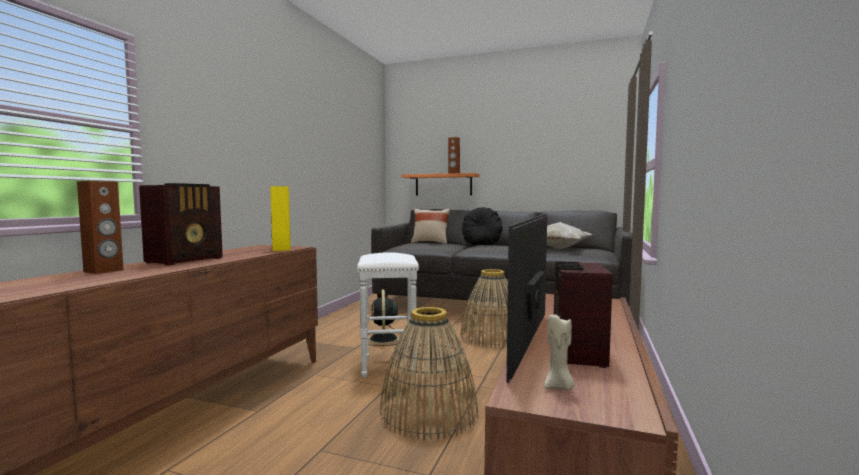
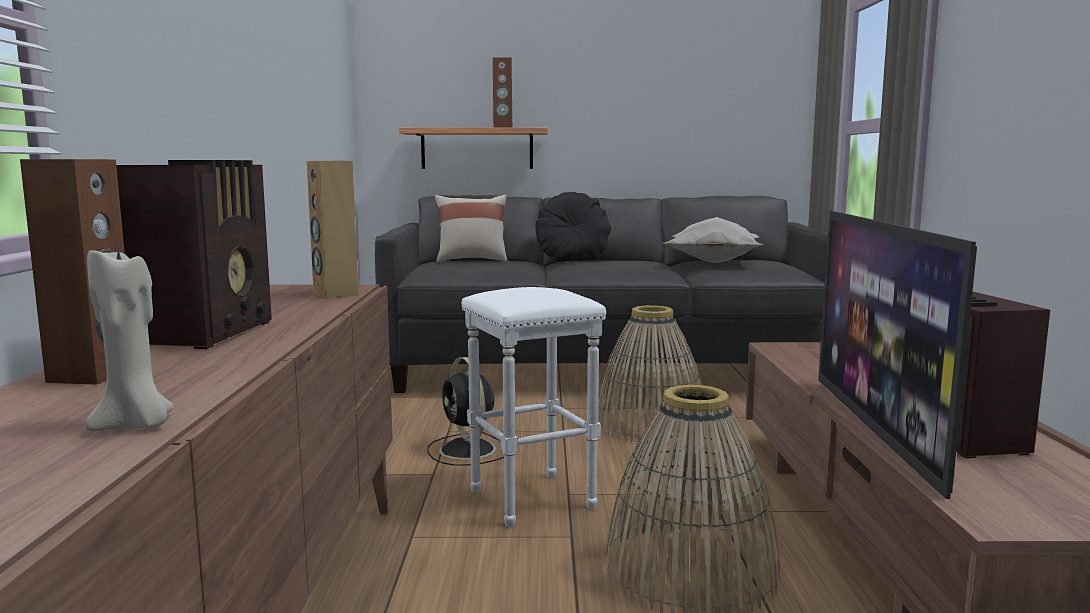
camera: 20 degrees left, 5 degrees up
(281, 249) = (335, 294): yellow speaker -> brown speaker
(558, 387) = (1021, 494): beige candle -> beige candle (136, 426)

